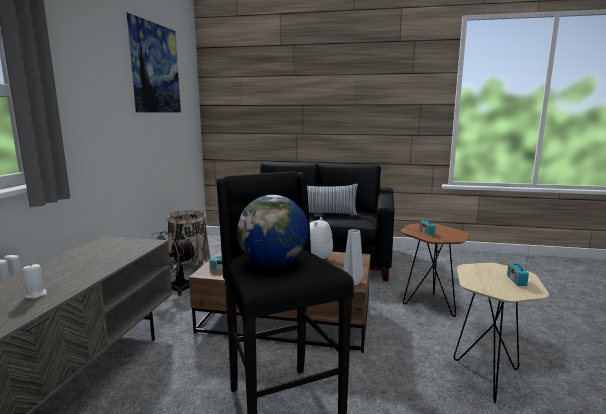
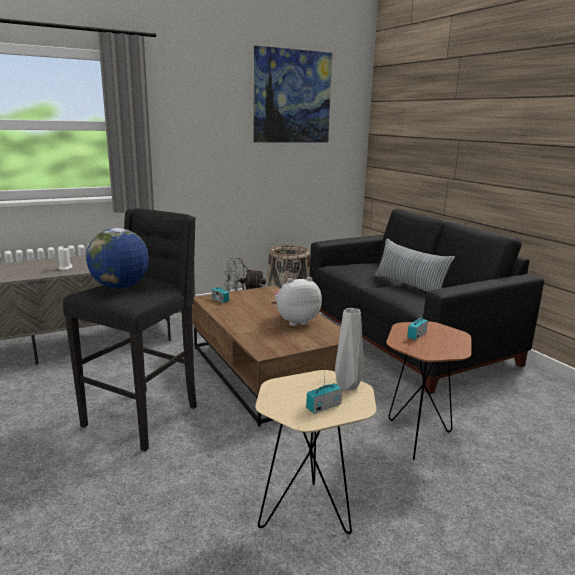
camera: 50 degrees right, 5 degrees up
(353, 283) = (270, 351): grey vase -> grey vase (348, 386)

